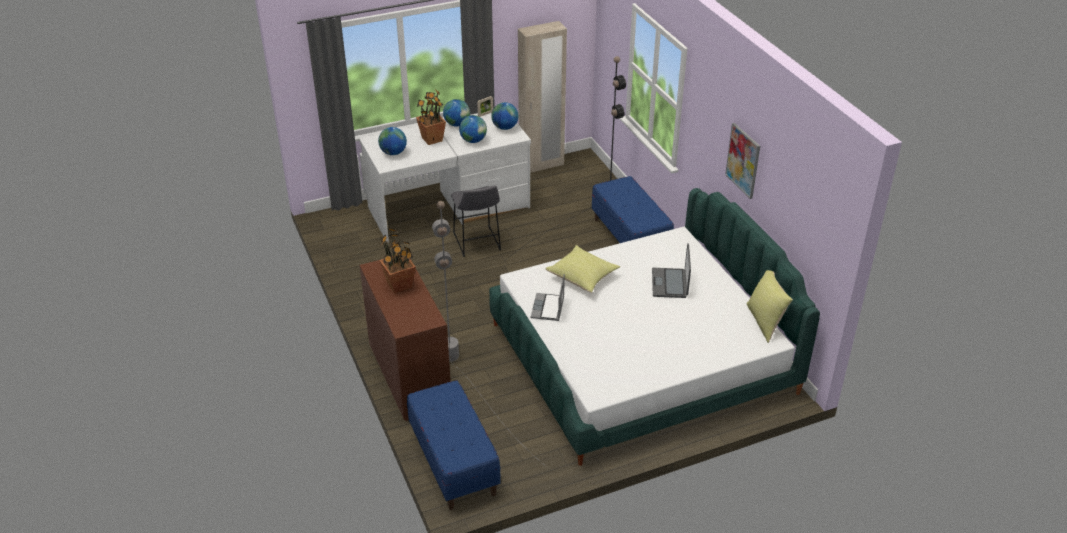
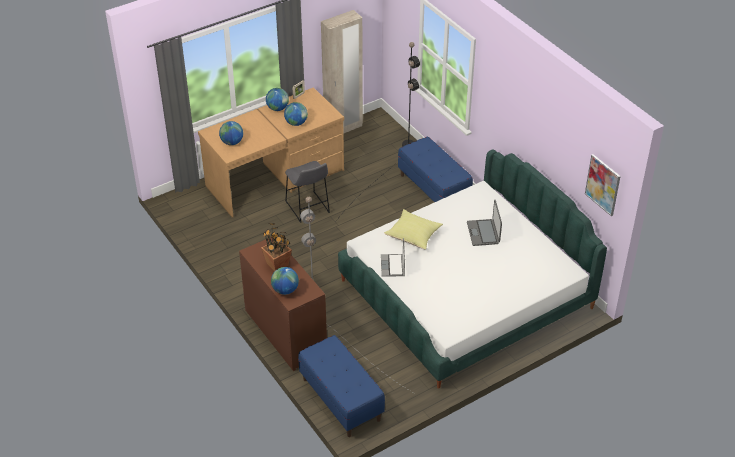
camera: 10 degrees left, 5 degrees up
(431, 139) = (260, 125): potted plant -> none
(449, 208) = (275, 179): white desk -> brown desk
(505, 128) = (319, 107): globe -> globe (285, 290)
(743, 160) = (533, 130): picture -> picture (603, 184)
(765, 322) = (563, 257): yellow pillow -> none

